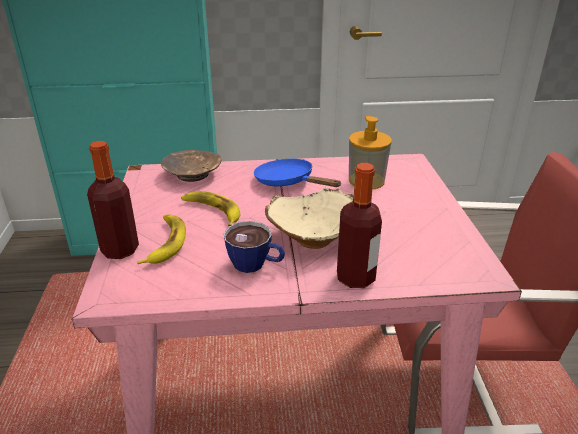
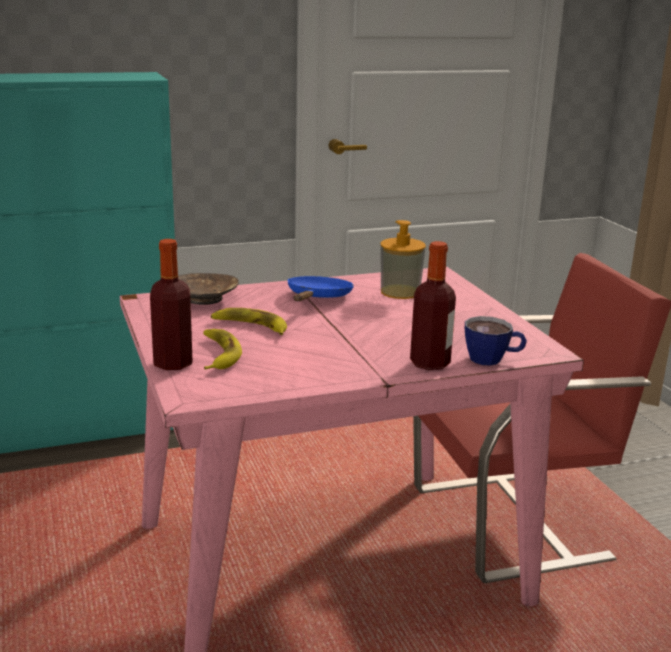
camera: 15 degrees left, 10 degrees down
(256, 265) = (326, 363): cup -> cup (493, 359)
(288, 182) = (317, 298): blue frying pan -> blue frying pan turned 75 degrees clockwise
(312, 237) = (370, 338): beige bowl -> none

